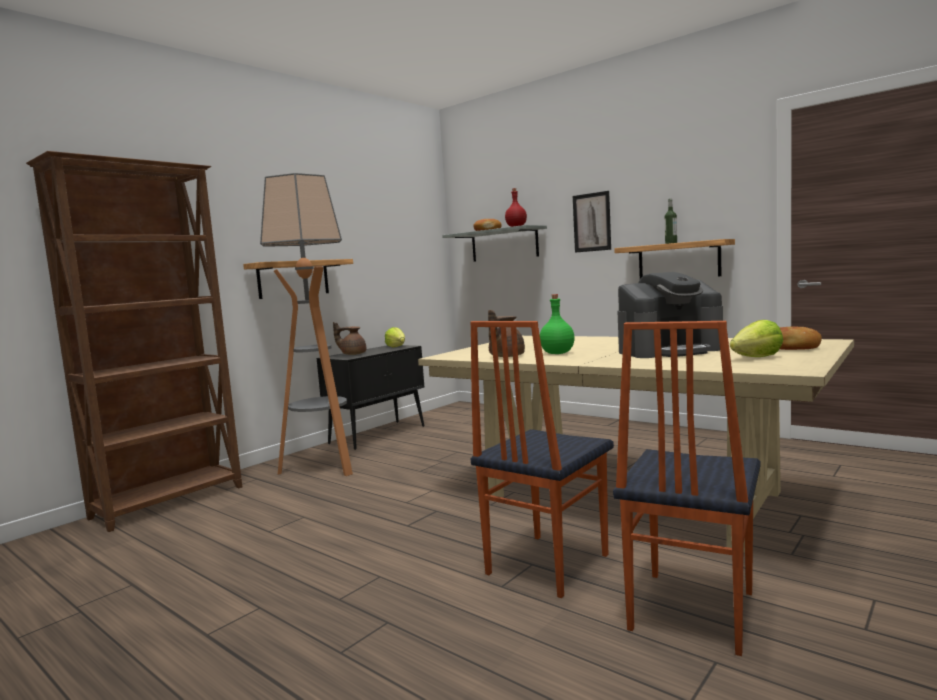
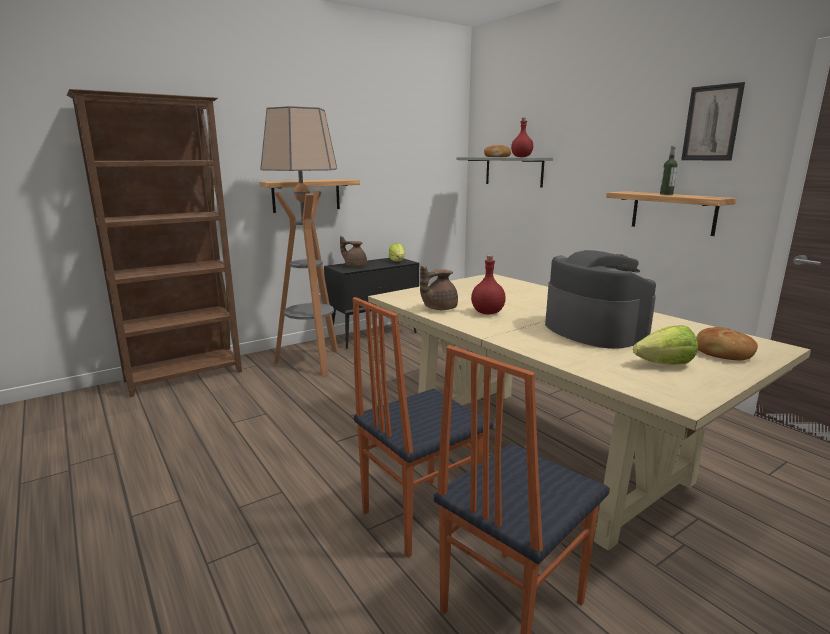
camera: 15 degrees right, 10 degrees up
(557, 353) = (487, 313): green bottle -> red bottle
(592, 222) = (595, 160): picture -> picture (711, 123)
(669, 350) = (593, 330): coffee machine -> coffee machine turned 120 degrees counterclockwise

